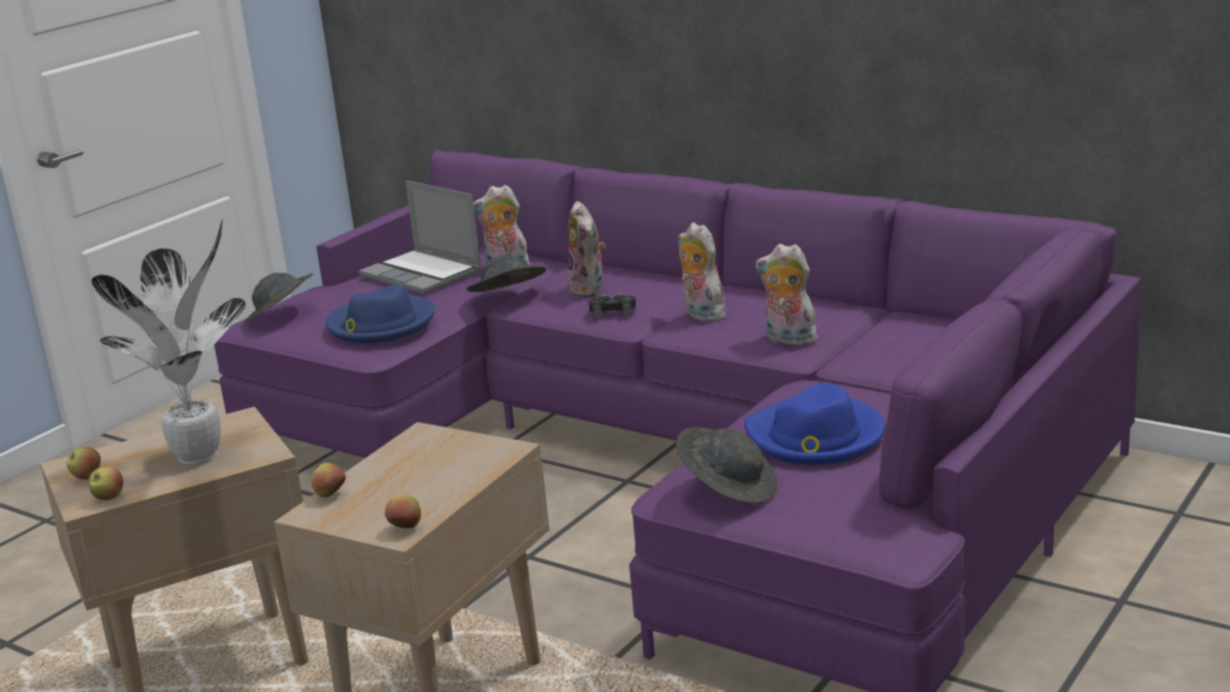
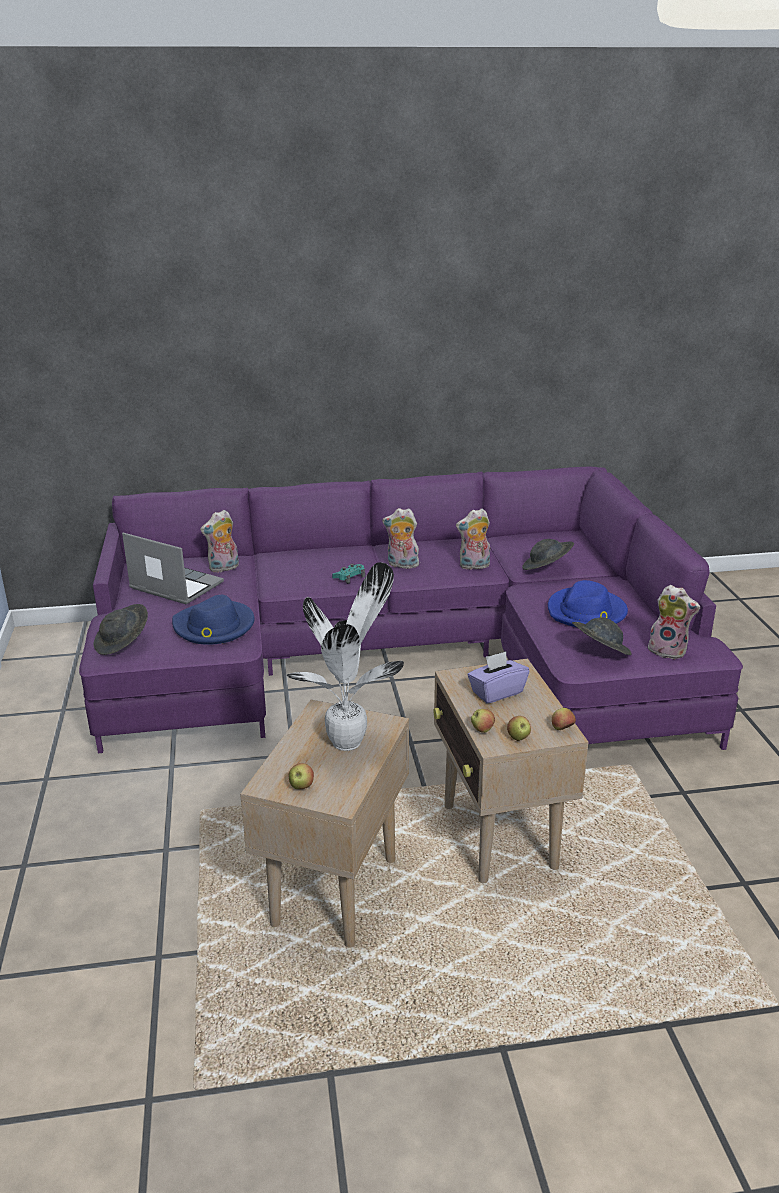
camera: 45 degrees left, 5 degrees up
(109, 498) = (348, 791): apple -> apple (518, 738)
(423, 274) = (174, 586): laptop -> laptop turned 150 degrees counterclockwise
(427, 465) = (496, 692): none -> purple tissue box
(508, 298) = (264, 586): grey hat -> grey hat (546, 568)
(590, 290) = (308, 567): plush toy -> plush toy (668, 650)
(613, 312) = (349, 577): black game controller -> turquoise game controller

